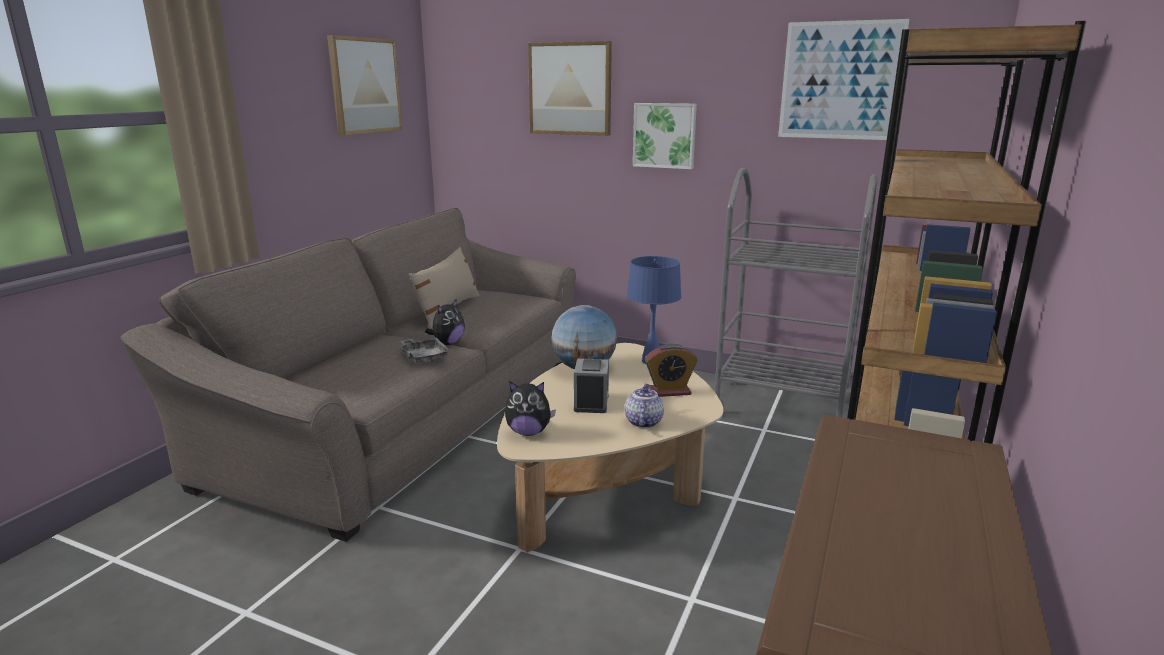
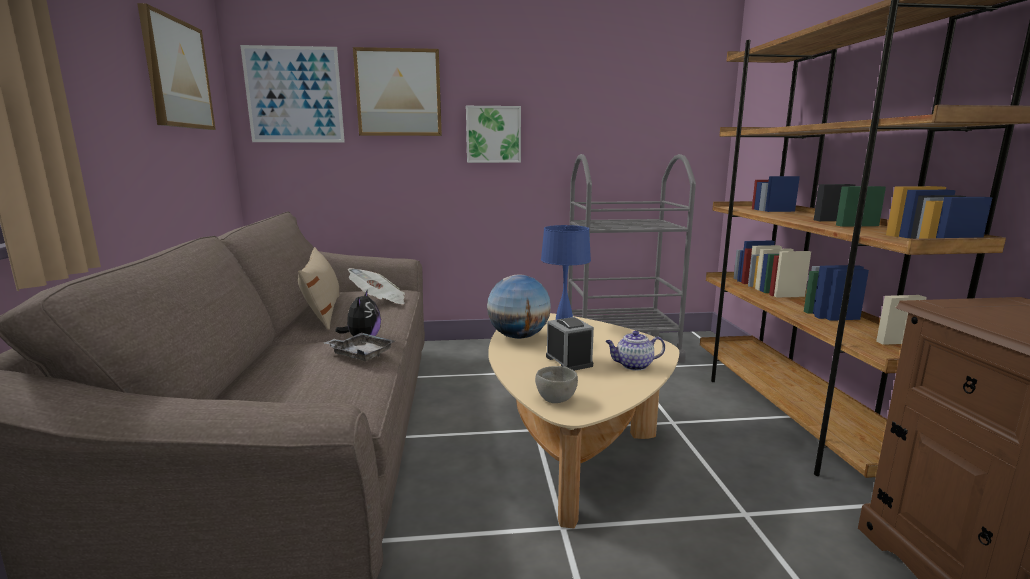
camera: 30 degrees left, 5 degrees down
(504, 307) = (379, 301): none -> newspaper
(529, 432) = (556, 398): plush toy -> grey bowl
(643, 421) = (633, 365): teapot -> teapot turned 75 degrees counterclockwise
(669, 391) = (614, 339): alarm clock -> none
(840, 81) = (632, 88): picture -> picture (294, 95)

